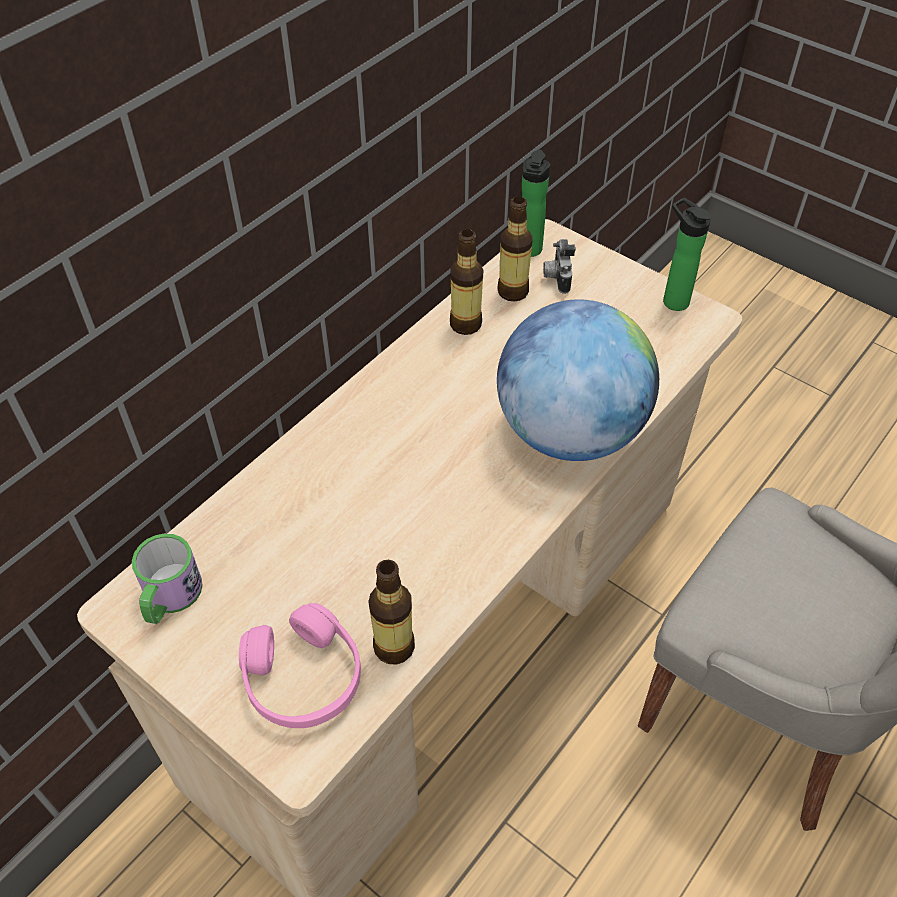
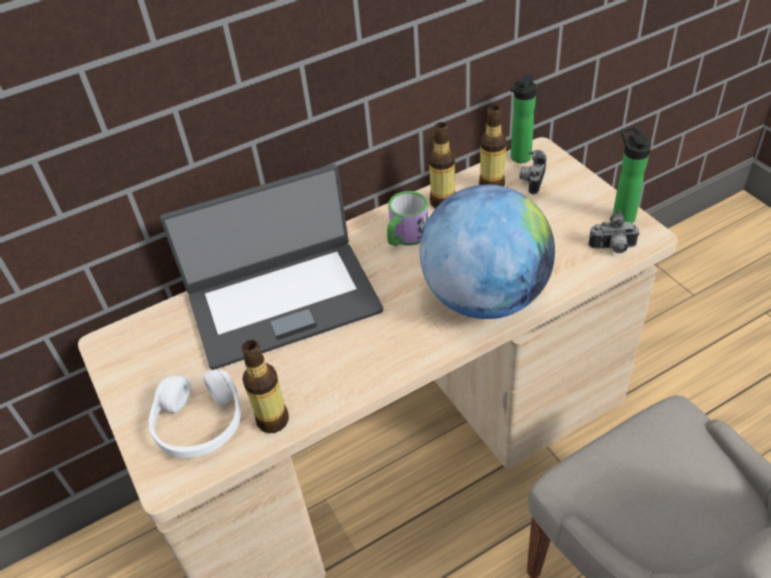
camera: 25 degrees right, 5 degrees down
(169, 598) = (140, 344): mug -> mug (405, 237)
(303, 677) = (199, 423): pink headphones -> white headphones
(331, 495) = (283, 302): none -> laptop
(680, 342) = (612, 248): none -> camera

